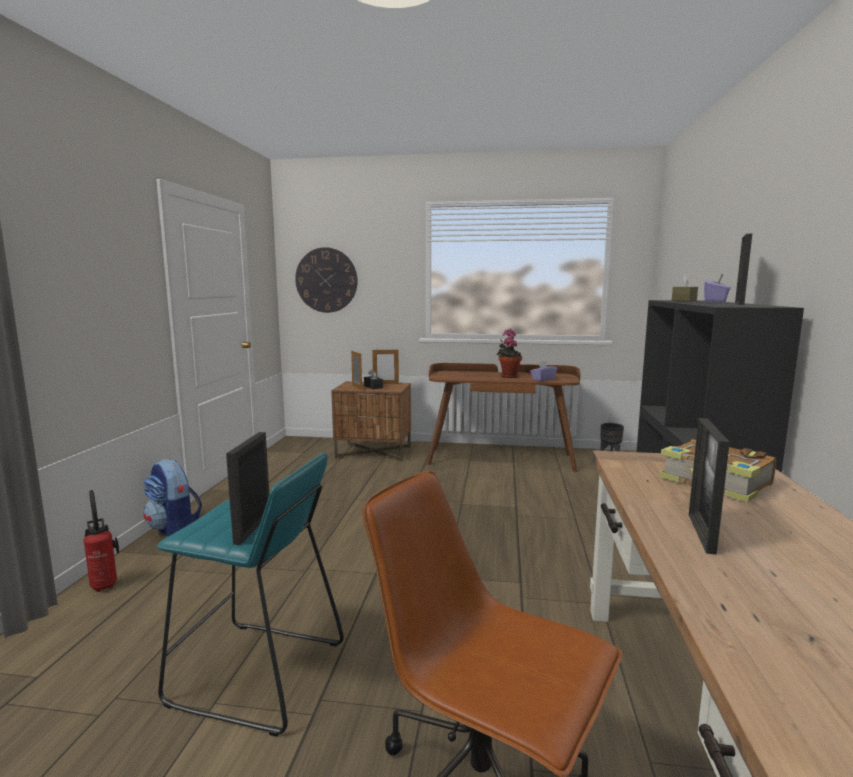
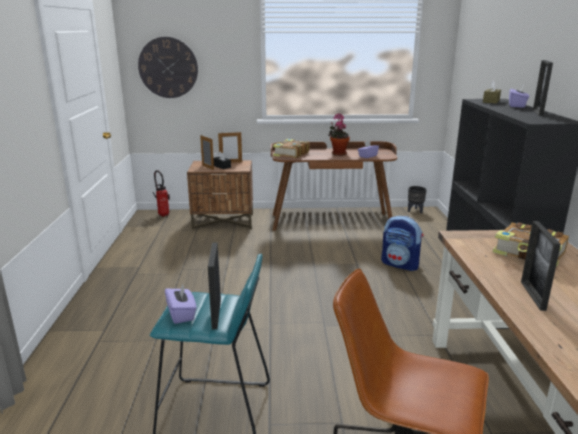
camera: 10 degrees left, 10 degrees up
(105, 584) = (54, 360): fire extinguisher -> fire extinguisher (163, 214)
(174, 529) = (85, 307): backpack -> backpack (400, 264)
(210, 524) = (181, 314): none -> purple tissue box
(452, 375) = (290, 154): none -> book

